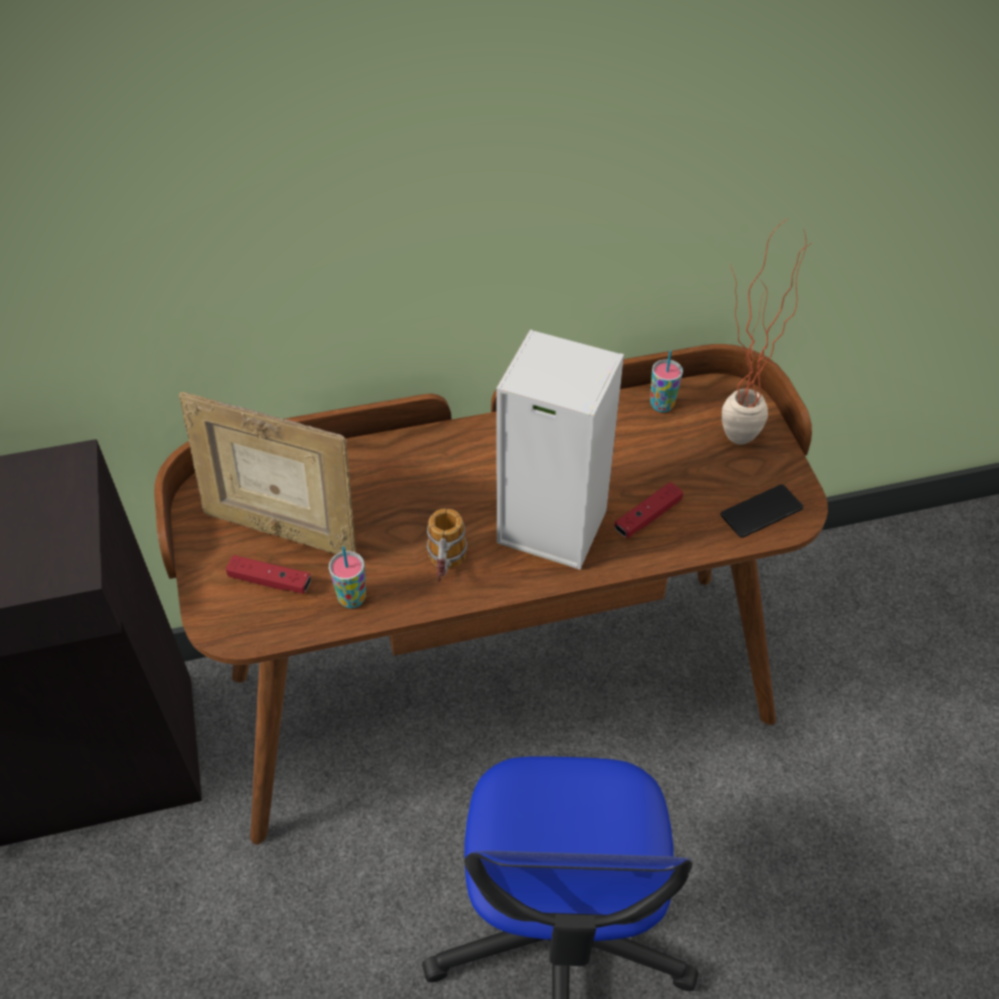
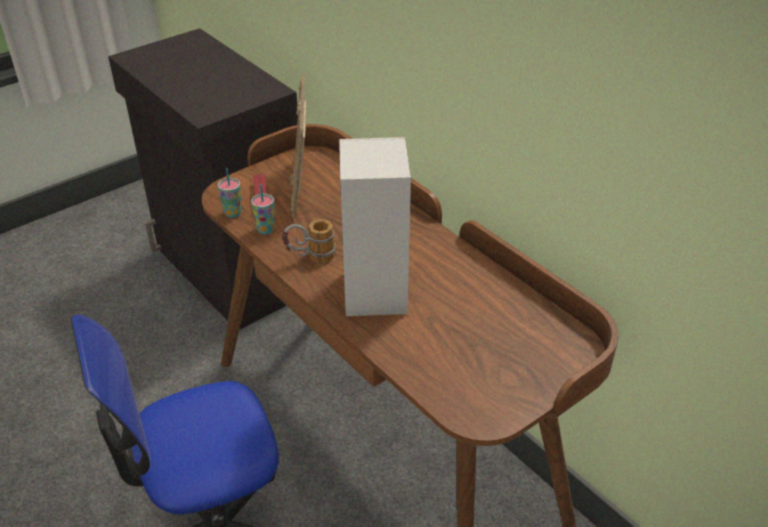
camera: 65 degrees right, 10 degrees down
(647, 517) = (415, 336): red game controller -> none
(662, 405) = (534, 314): cup -> cup (233, 213)
(728, 444) = (523, 360): potted plant -> none
(761, 512) = (465, 397): phone -> none

